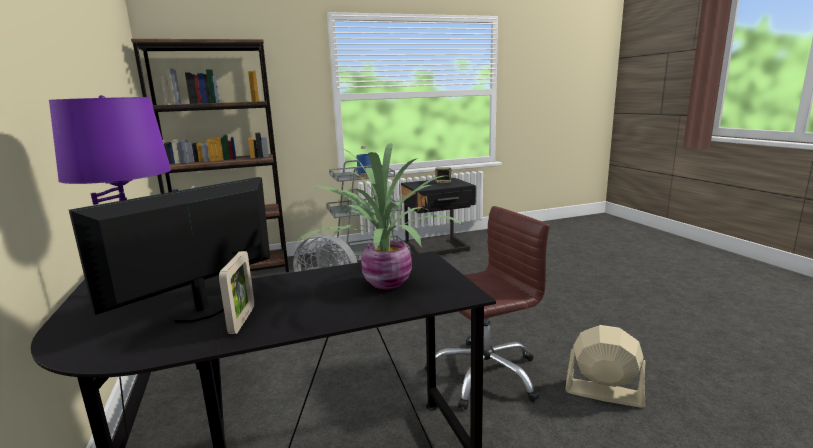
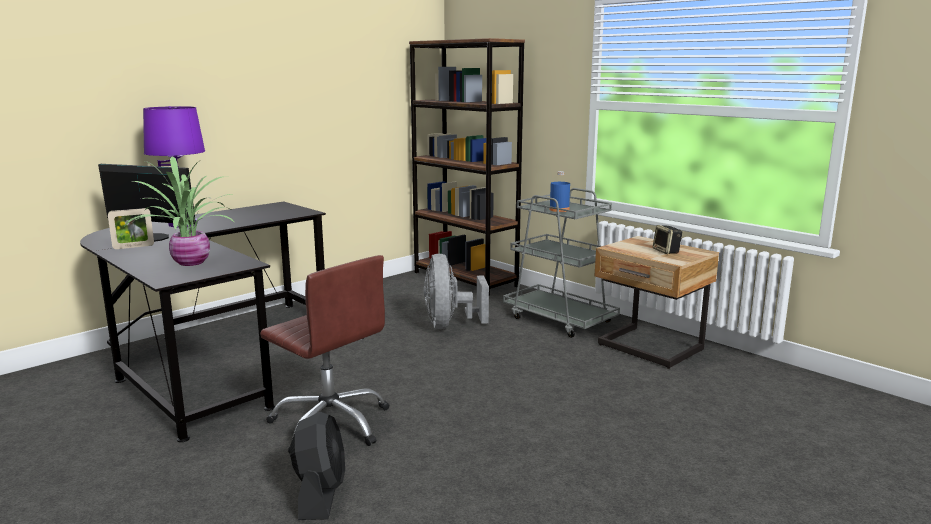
camera: 65 degrees right, 0 degrees up
(438, 249) = (649, 348): black nightstand -> beige nightstand
(603, 392) = (320, 494): beige fan -> black fan

